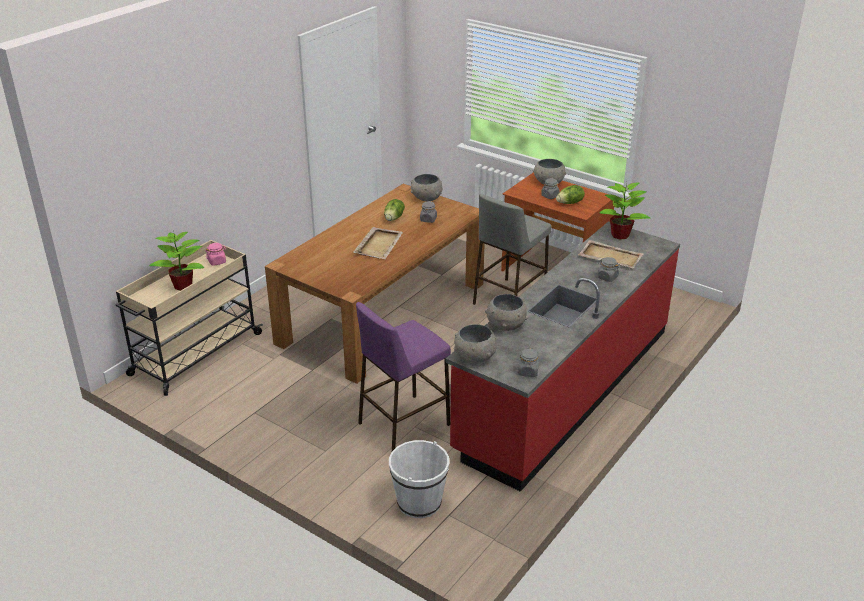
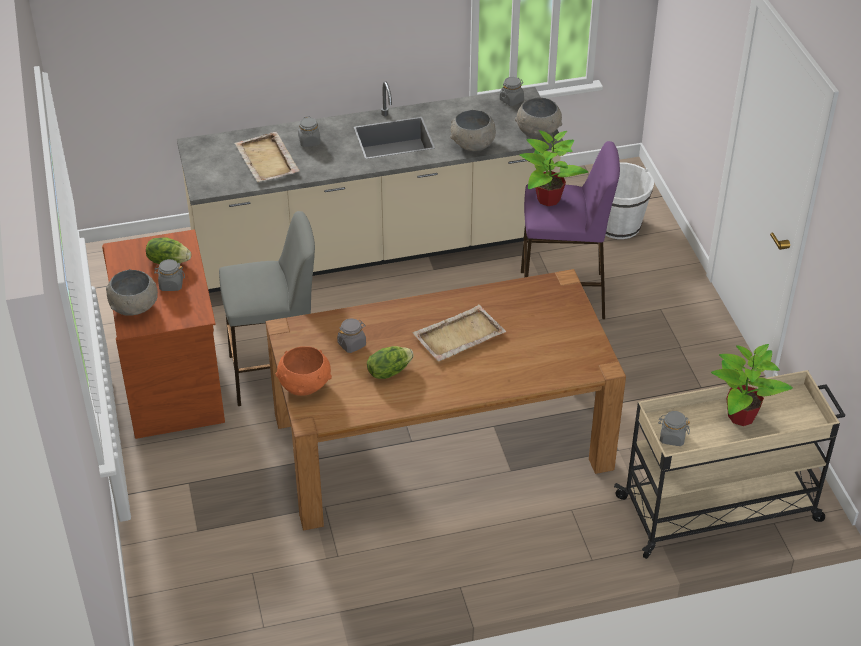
camera: 140 degrees left, 10 degrees up
(217, 261) = (672, 437): pink jar -> grey jar
(426, 198) = (305, 385): grey bowl -> orange bowl
(564, 388) = (373, 246): red counter -> beige counter
(620, 235) = (211, 177): potted plant -> potted plant (547, 199)

